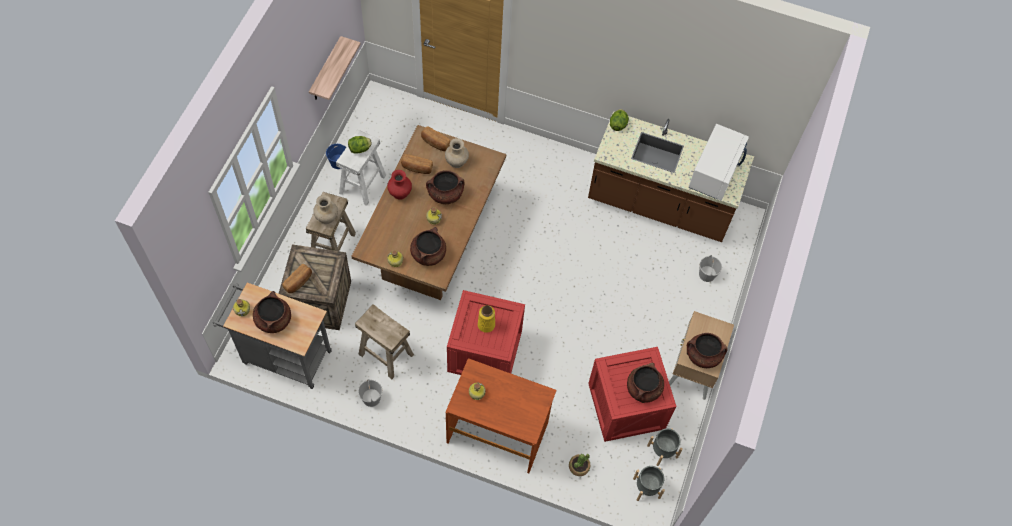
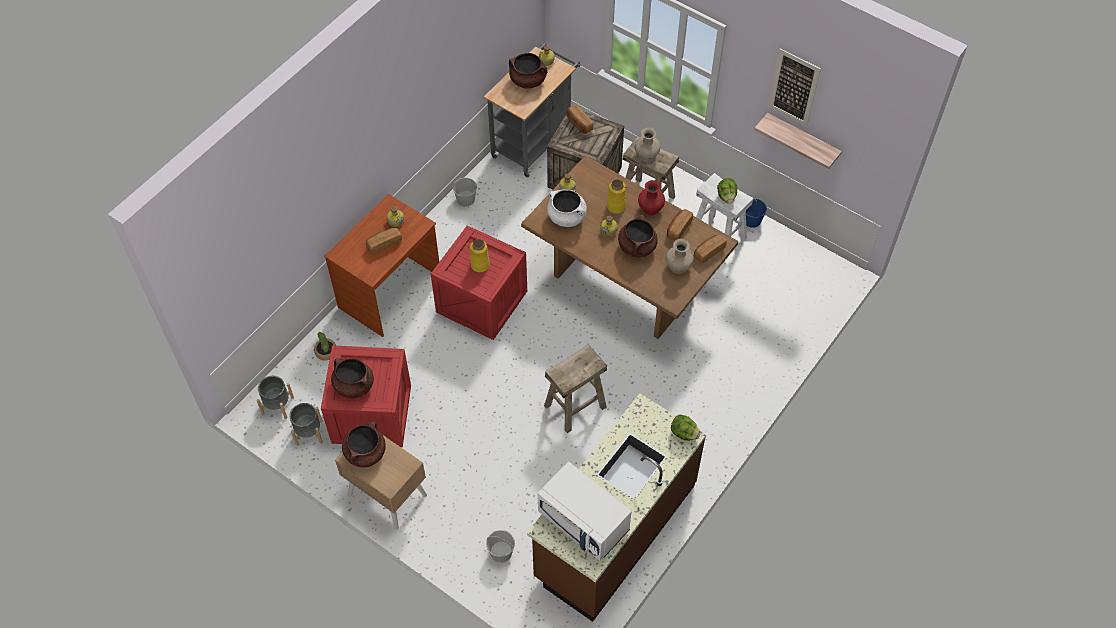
camera: 110 degrees right, 5 degrees down
(311, 48) = (794, 87): none -> picture
(385, 354) = (508, 218): beige stool -> beige stool (575, 406)
(405, 219) = (616, 206): none -> yellow vase
(428, 254) = (567, 217): brown cooking pot -> white cooking pot
(505, 395) = (384, 243): none -> bread

